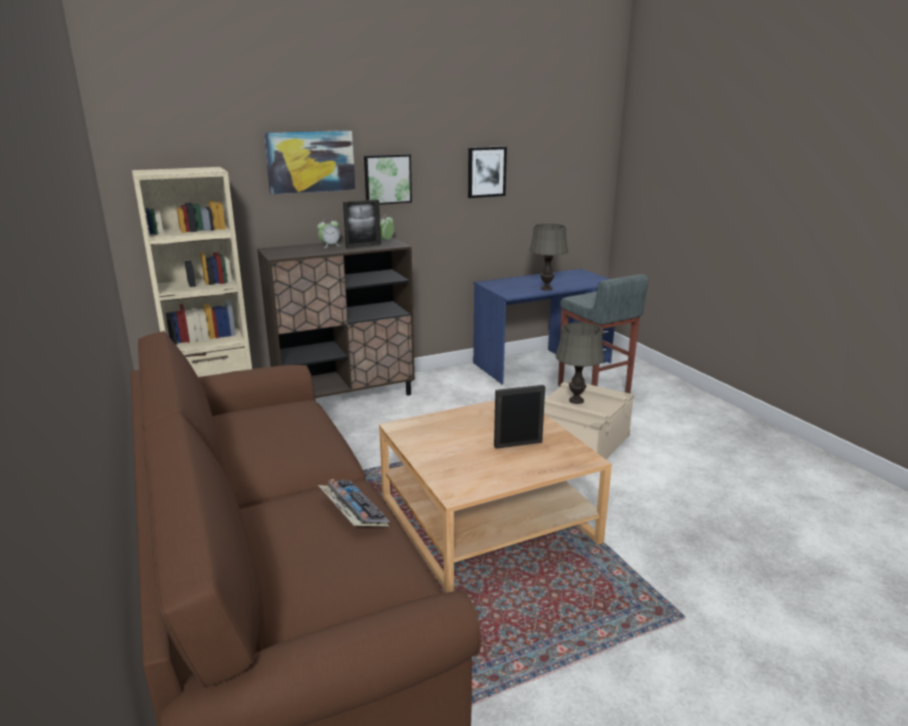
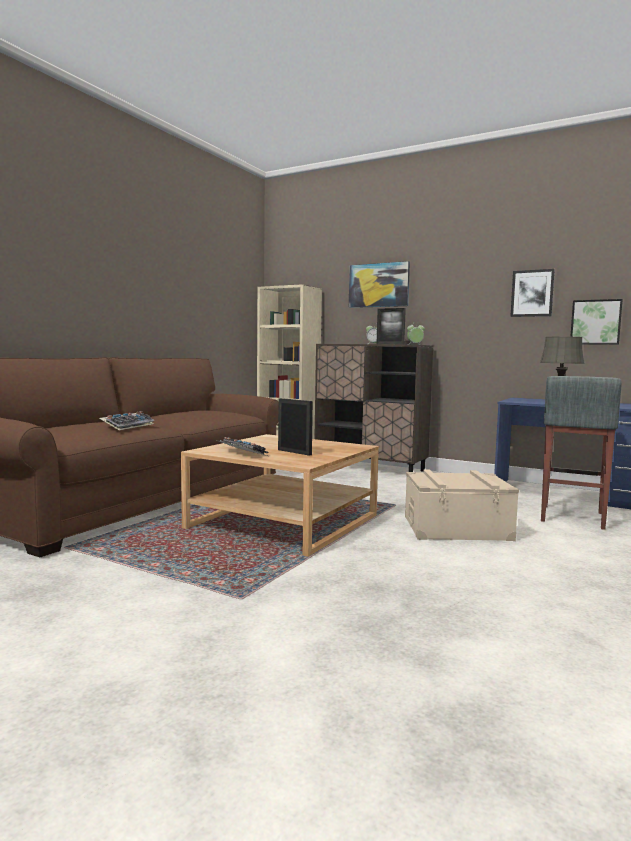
camera: 55 degrees right, 15 degrees down
(387, 179) = (435, 299): picture -> picture (595, 322)
(495, 474) = (241, 453): none -> keyboard
(576, 400) = (454, 478): grey table lamp -> none

